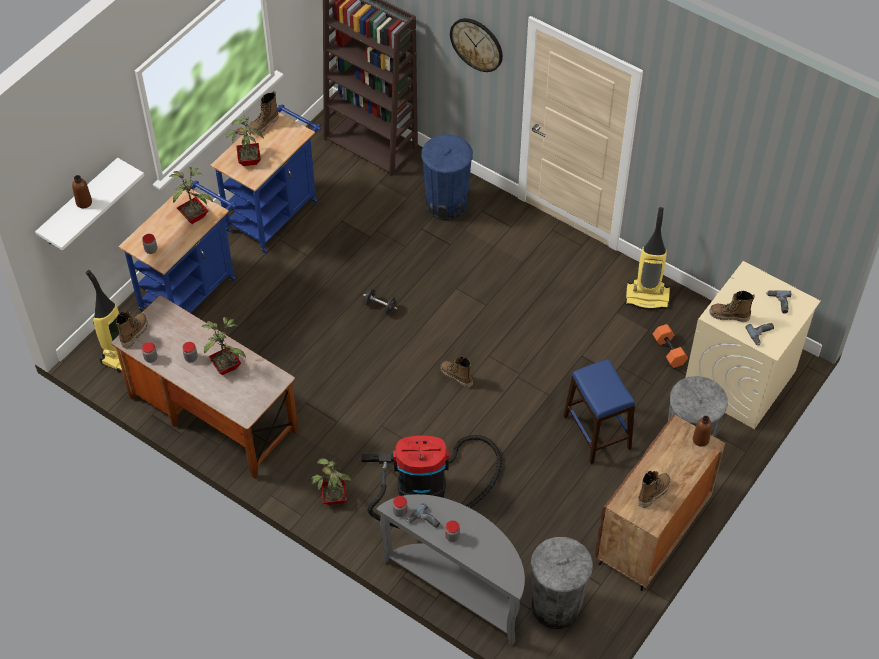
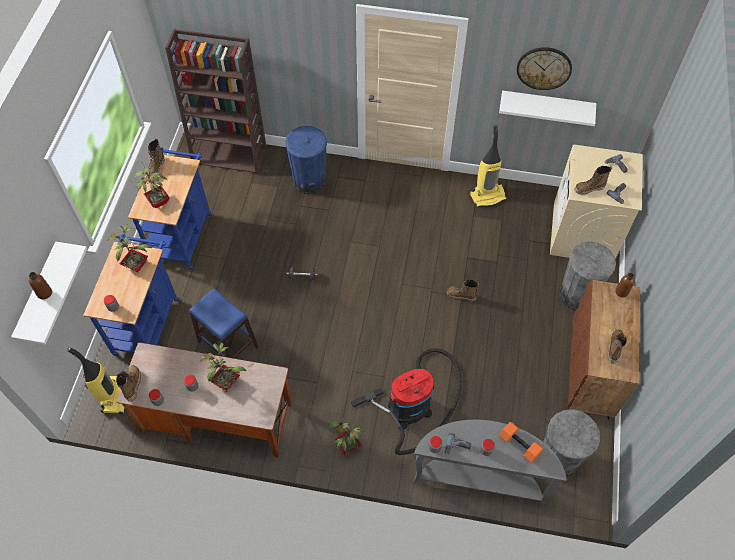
camera: 25 degrees left, 5 degrees up
(456, 376) = (387, 309): boot -> boot (461, 296)
(477, 44) = (308, 45): wall clock -> wall clock (544, 68)
(597, 432) = (510, 310): blue stool -> blue stool (228, 343)
(668, 351) = (524, 230): orange dumbbell -> orange dumbbell (518, 445)
(725, 203) = (546, 105): none -> white shelf

